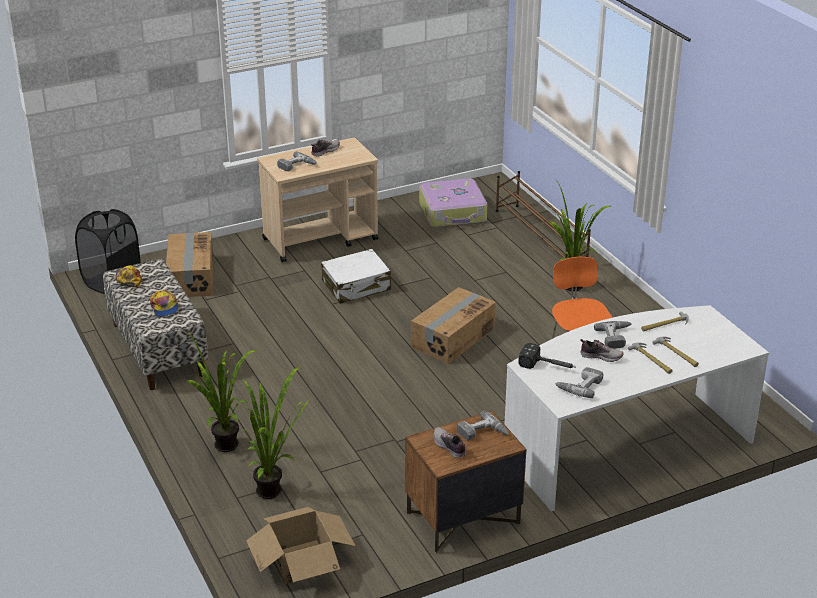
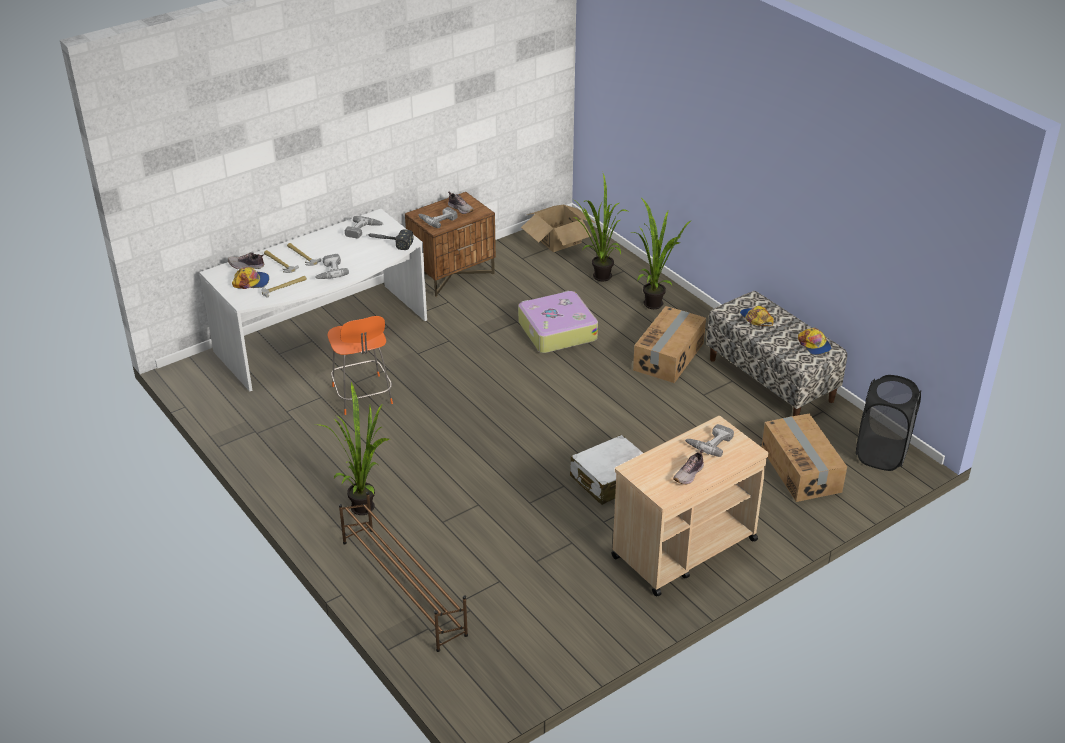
camera: 170 degrees right, 5 degrees up
(452, 338) = (489, 424): cardboard box -> cardboard box (669, 356)
(453, 213) = (526, 623): suitcase -> suitcase (556, 331)
(601, 356) = (344, 254): shoe -> shoe (247, 266)
(703, 334) = (251, 282): none -> cap

